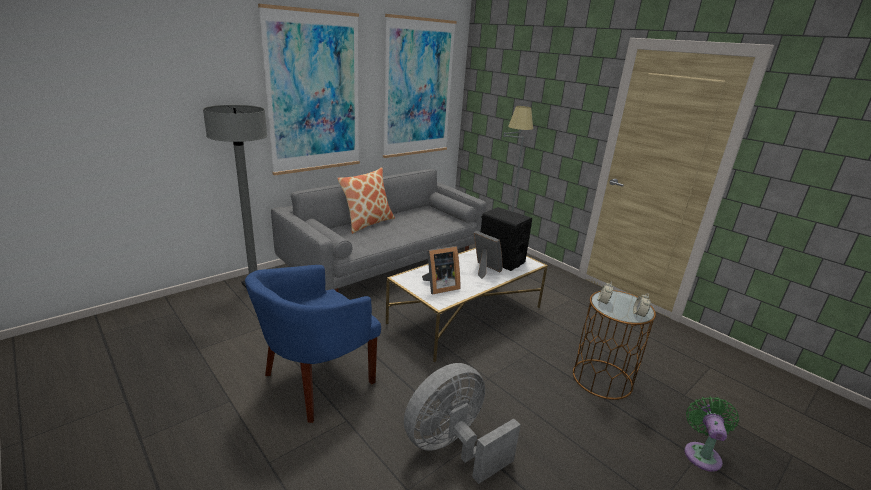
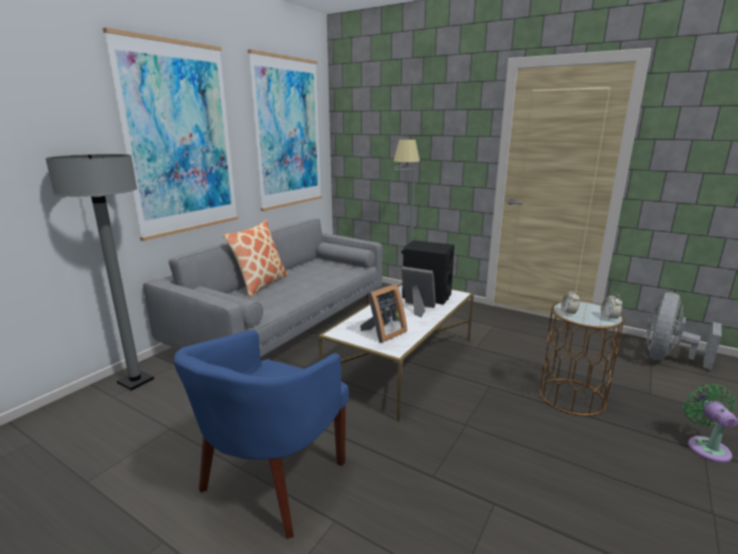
camera: 15 degrees left, 5 degrees down
(452, 447) = (476, 516): grey fan -> grey fan (667, 358)

